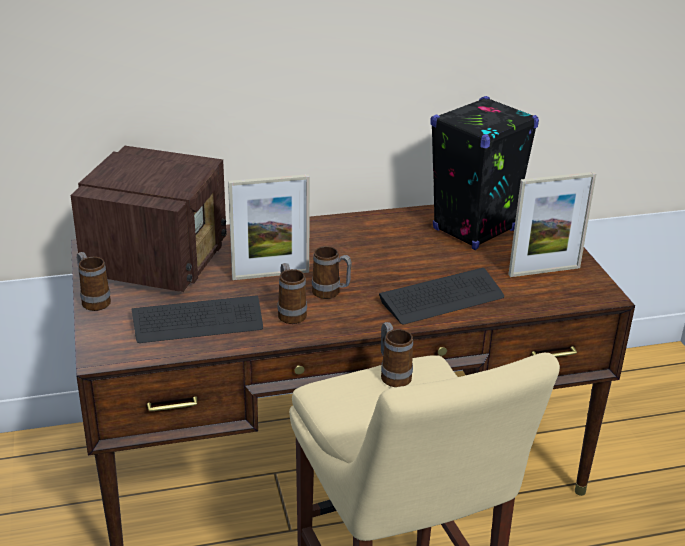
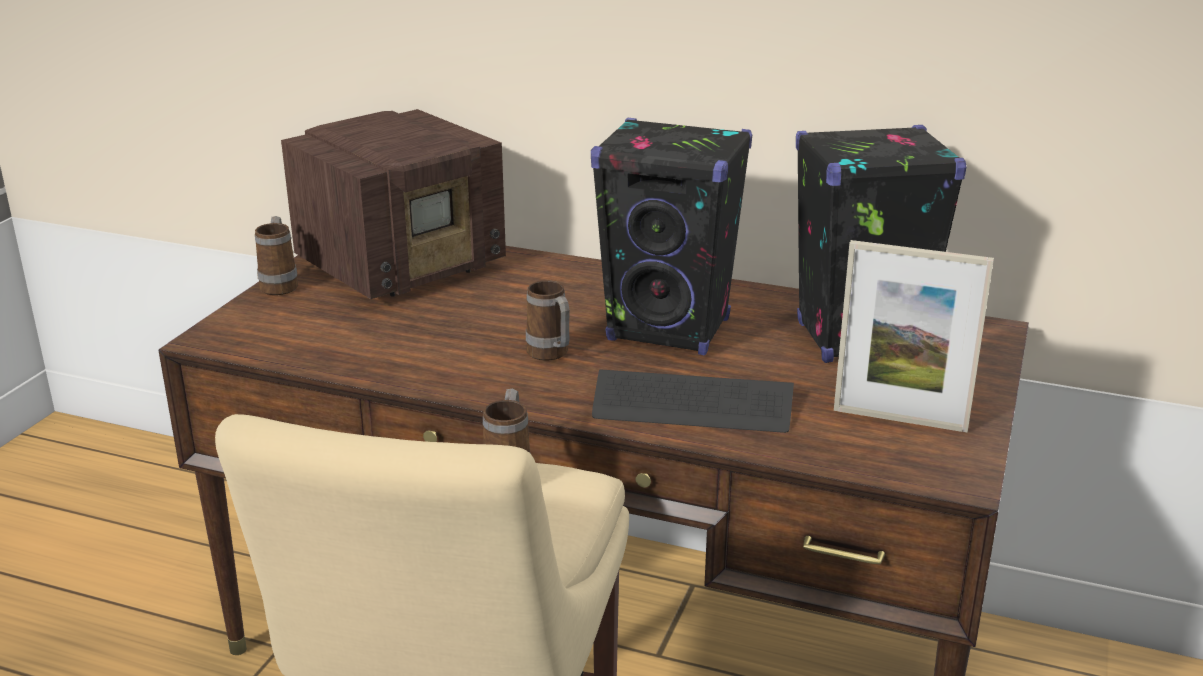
camera: 35 degrees right, 5 degrees down
(198, 322) = (354, 337): keyboard -> none
(270, 275) = (507, 314): picture frame -> none
(290, 313) = (470, 361): mug -> none
(374, 255) = (669, 330): none -> black speaker

